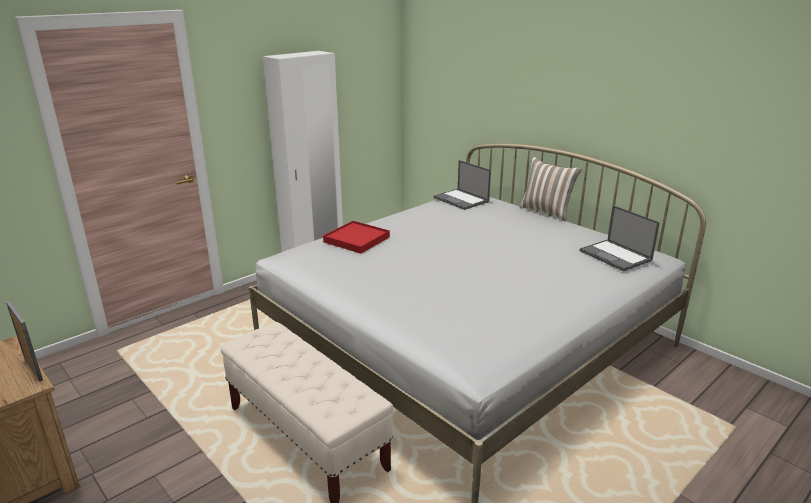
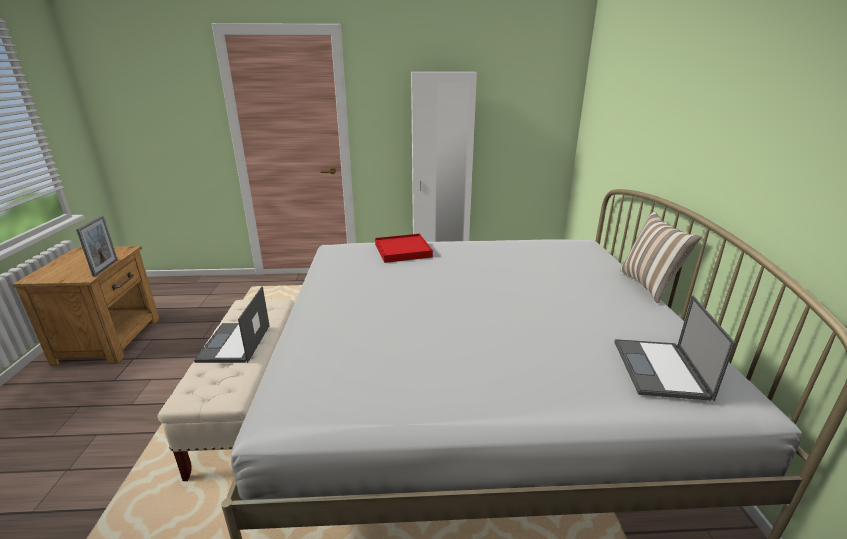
camera: 40 degrees right, 0 degrees up
(461, 200) = (562, 245): laptop -> laptop (234, 343)

